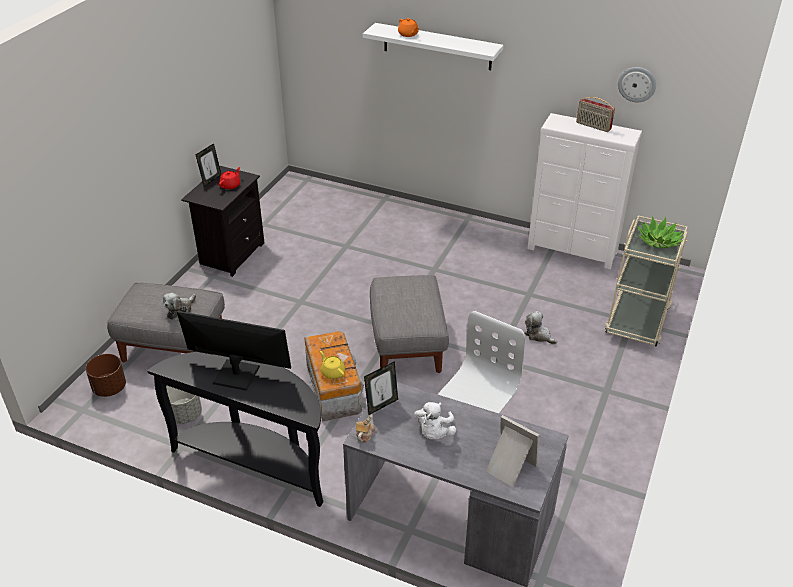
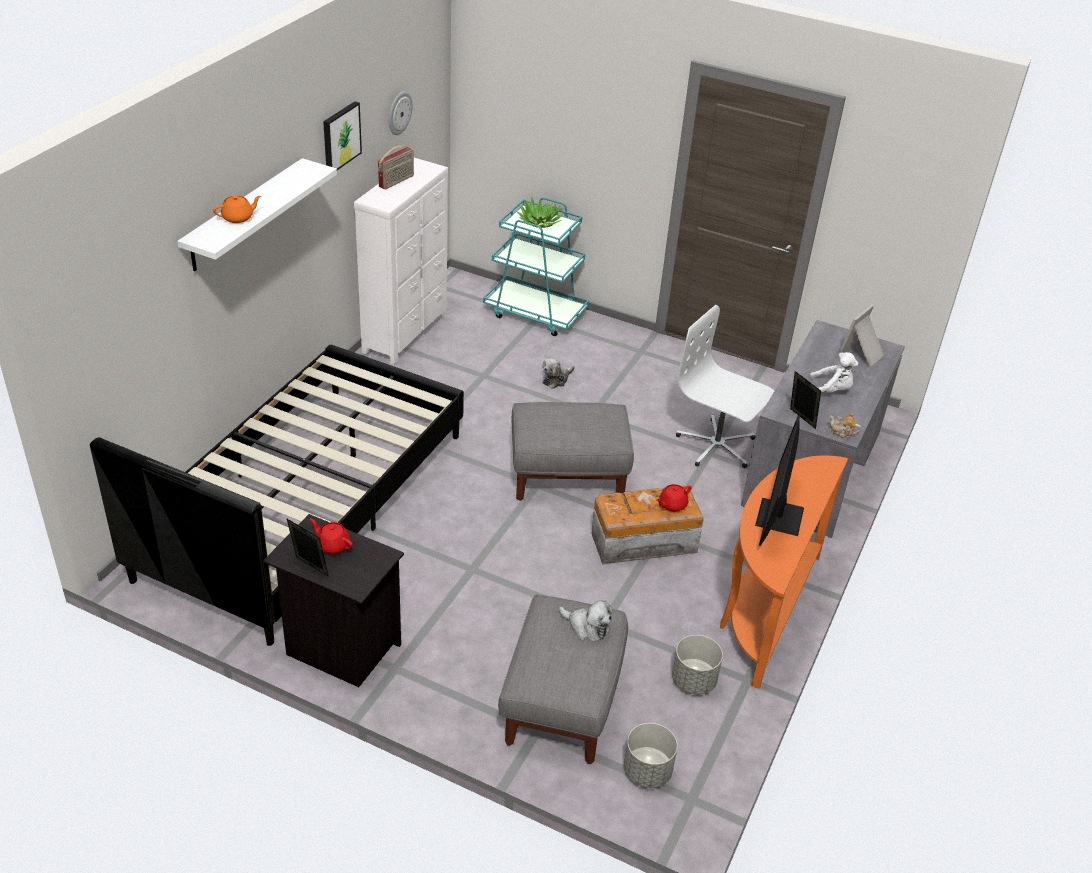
camera: 90 degrees left, 0 degrees up
(109, 388) = (646, 772): brown planter -> grey planter
(256, 462) = (764, 609): black console table -> orange console table
(332, 372) = (672, 504): yellow teapot -> red teapot
(359, 227) = (305, 504): none -> black bed
(552, 56) = (340, 136): none -> picture
(637, 319) = (535, 313): beige cart -> turquoise cart

